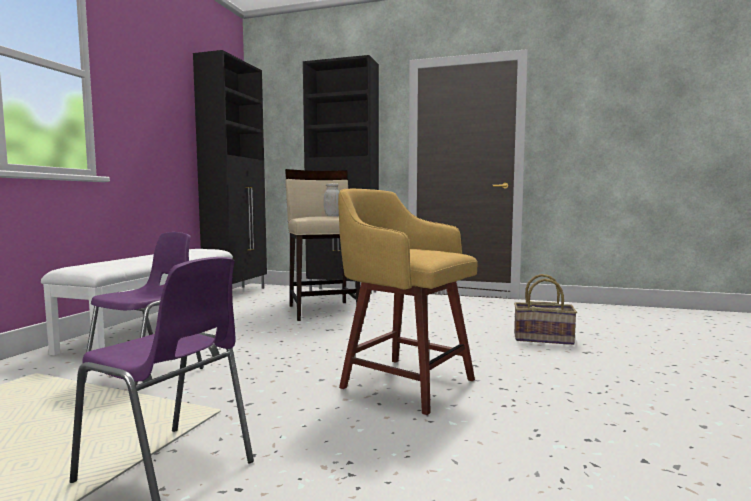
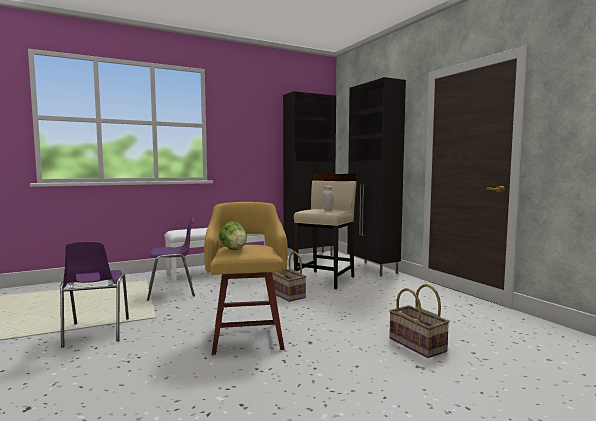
camera: 45 degrees right, 0 degrees up
(326, 333) = (287, 295): none -> basket
(413, 252) = (234, 249): none -> lettuce

